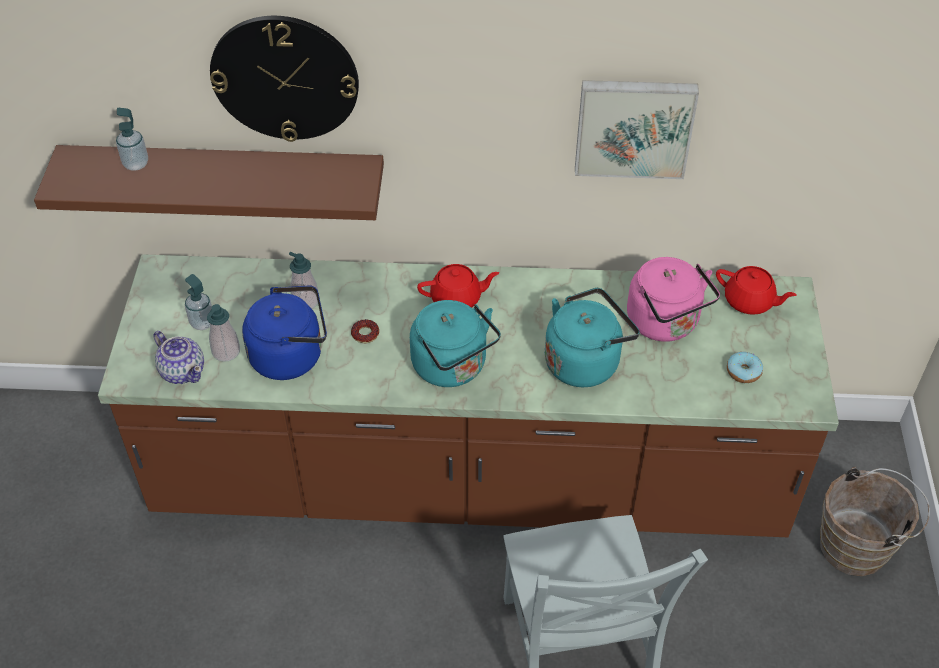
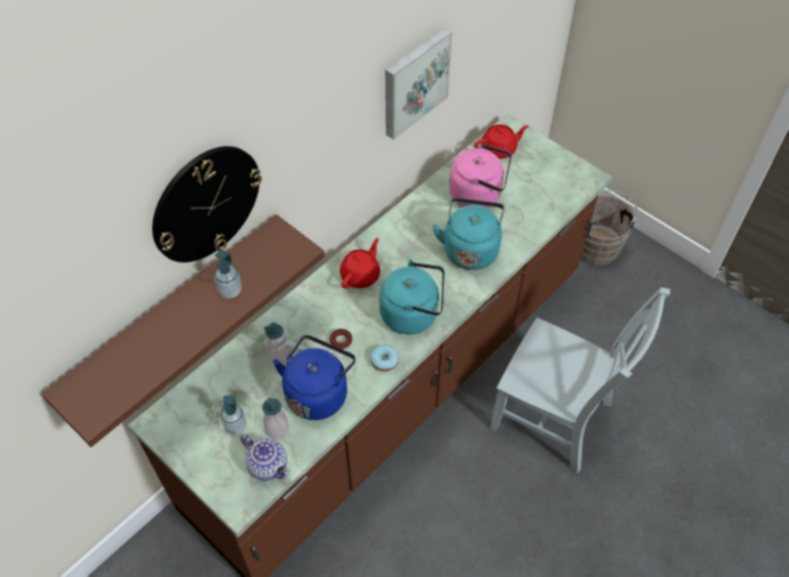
camera: 50 degrees left, 5 degrees up
(136, 164) = (124, 354): soap dispenser -> soap dispenser (230, 291)
(183, 371) = (268, 465): teapot -> teapot turned 45 degrees clockwise
(743, 372) = (544, 188): donut -> donut (384, 361)

